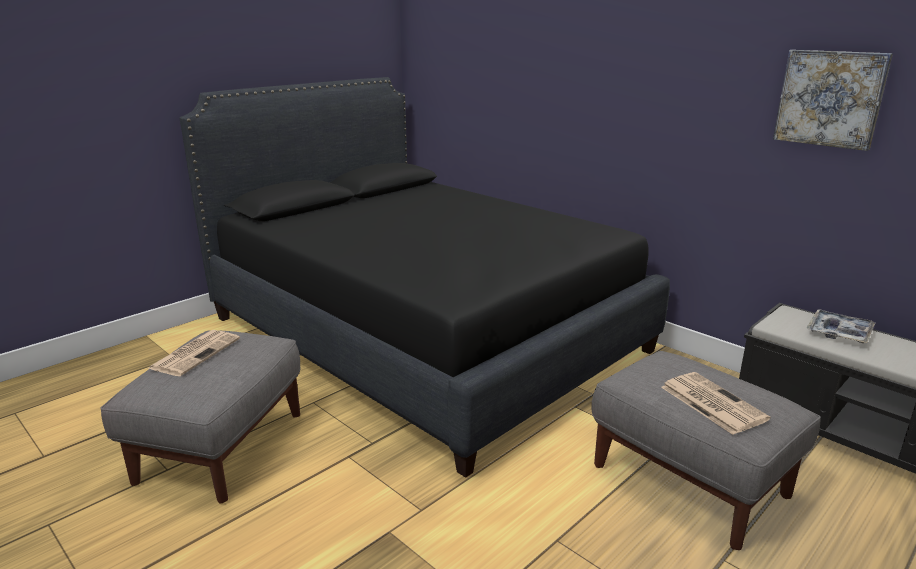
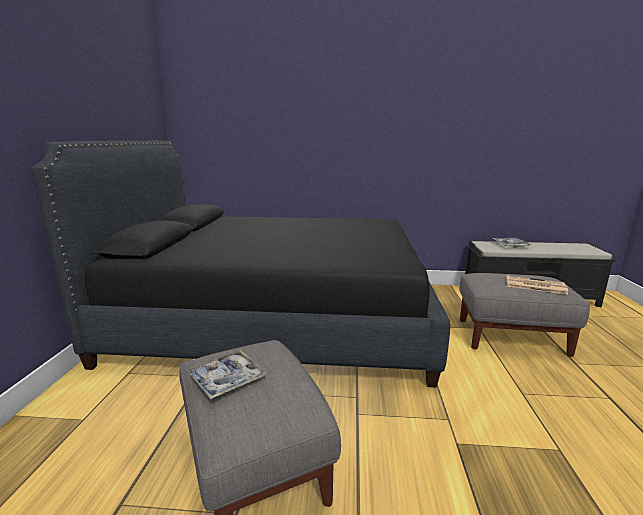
camera: 40 degrees left, 5 degrees down
(196, 353) = (227, 379): newspaper -> tray
(830, 98) = (482, 132): picture -> none

